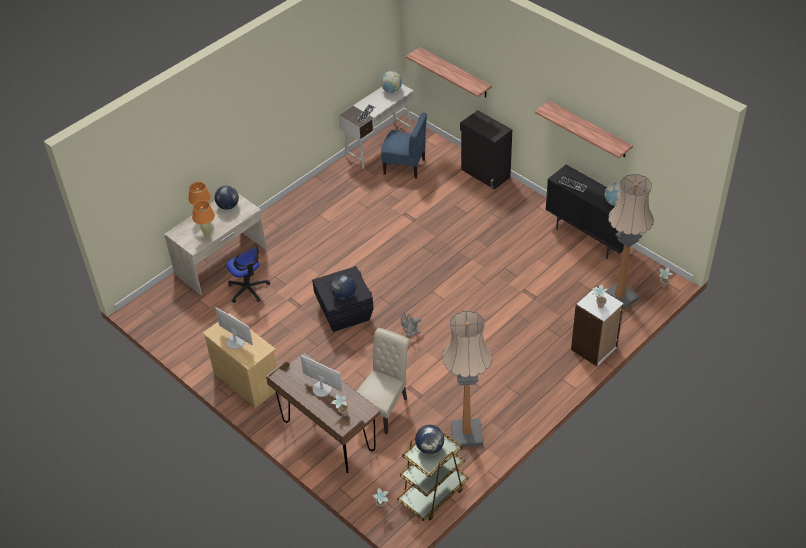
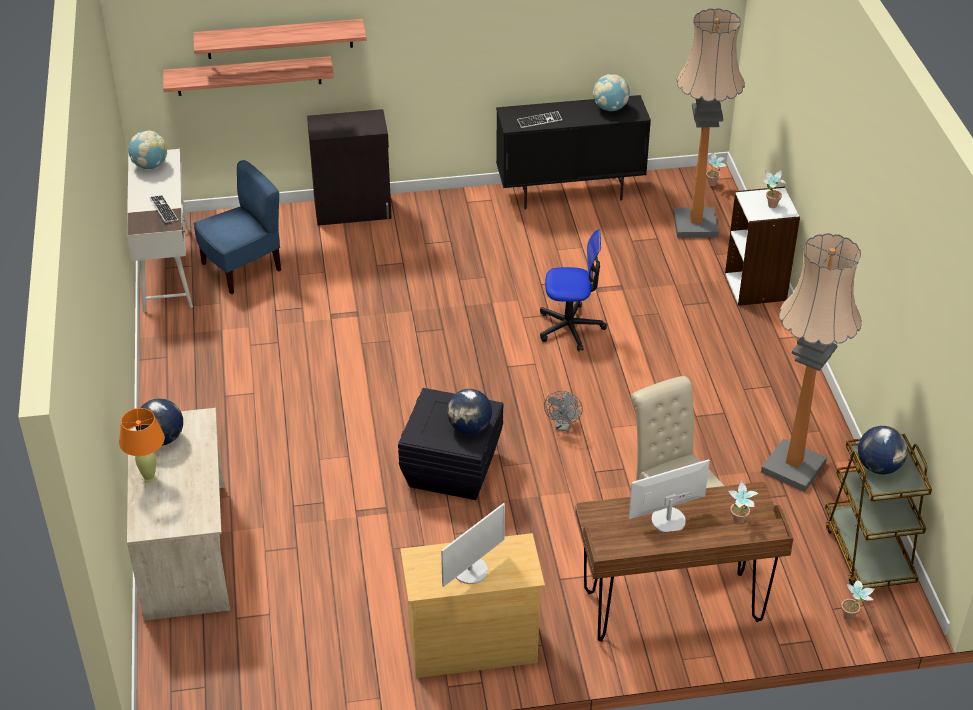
camera: 55 degrees left, 5 degrees down
(207, 235) = (198, 492): orange table lamp -> none
(235, 341) = (470, 570): monitor -> monitor turned 150 degrees clockwise
(248, 289) = (284, 548): office chair -> office chair (570, 327)
(589, 130) = (531, 26): shelf -> shelf (279, 39)

